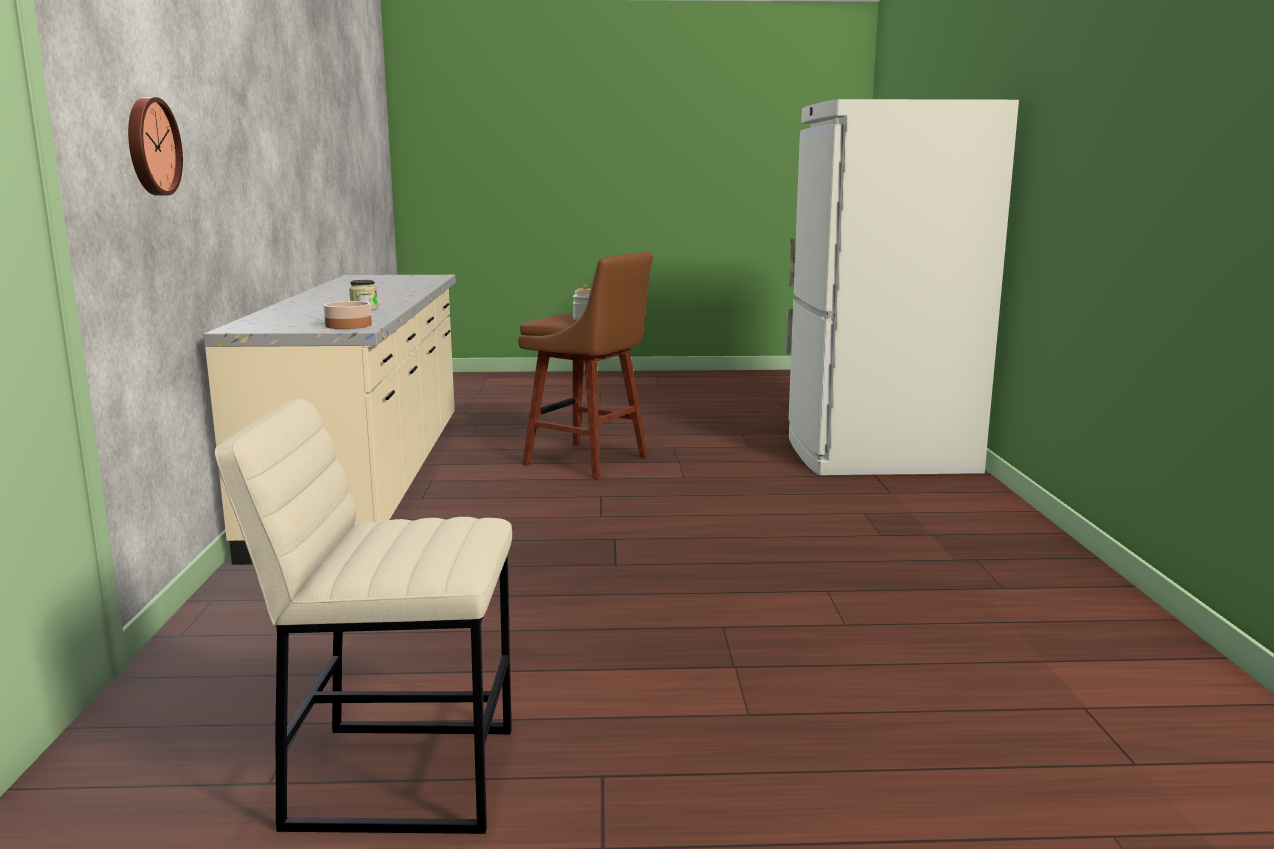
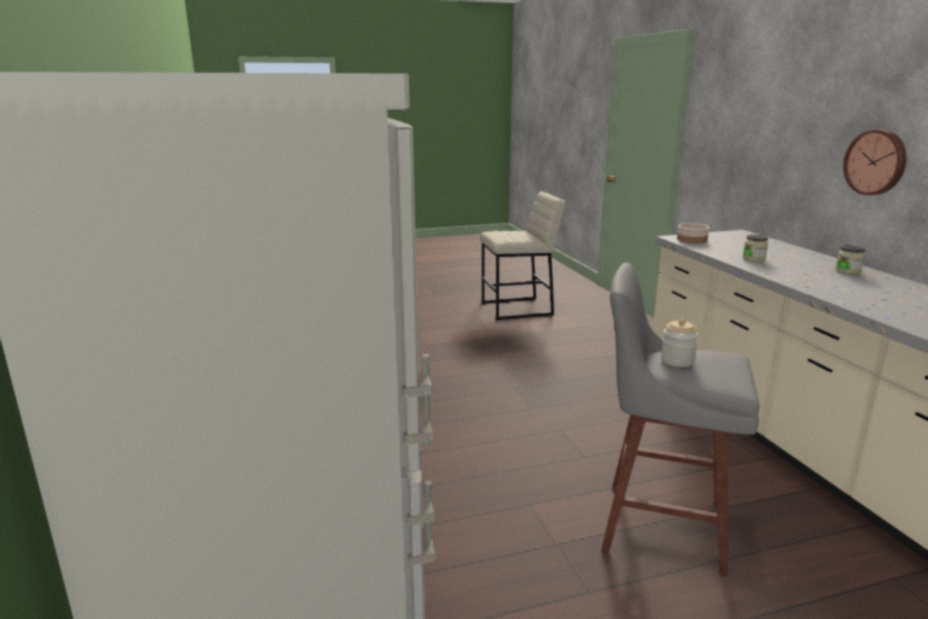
camera: 165 degrees right, 5 degrees up
(150, 146) = (742, 120): wall clock -> wall clock (876, 162)
(320, 299) = (848, 271): none -> jar
(588, 461) = (659, 524): brown stool -> grey stool

